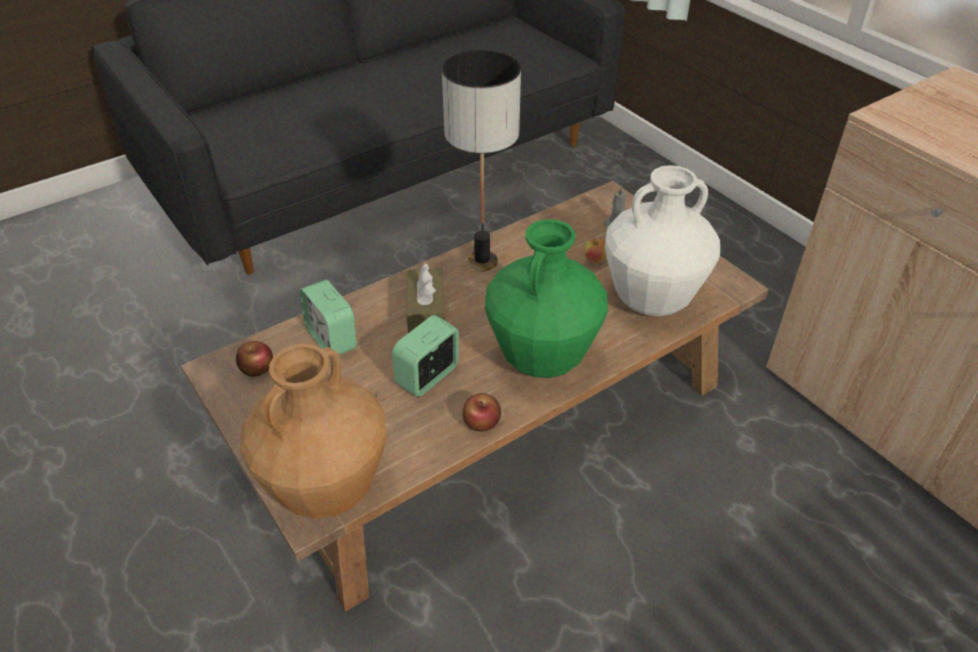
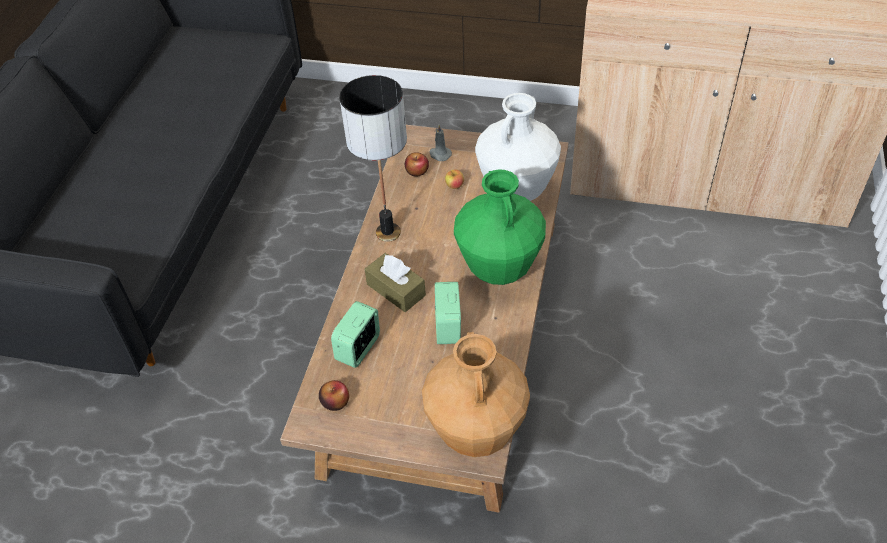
camera: 40 degrees left, 5 degrees up
(332, 339) = (358, 348): alarm clock -> alarm clock turned 105 degrees clockwise
(482, 422) = (511, 330): apple -> apple (417, 171)

